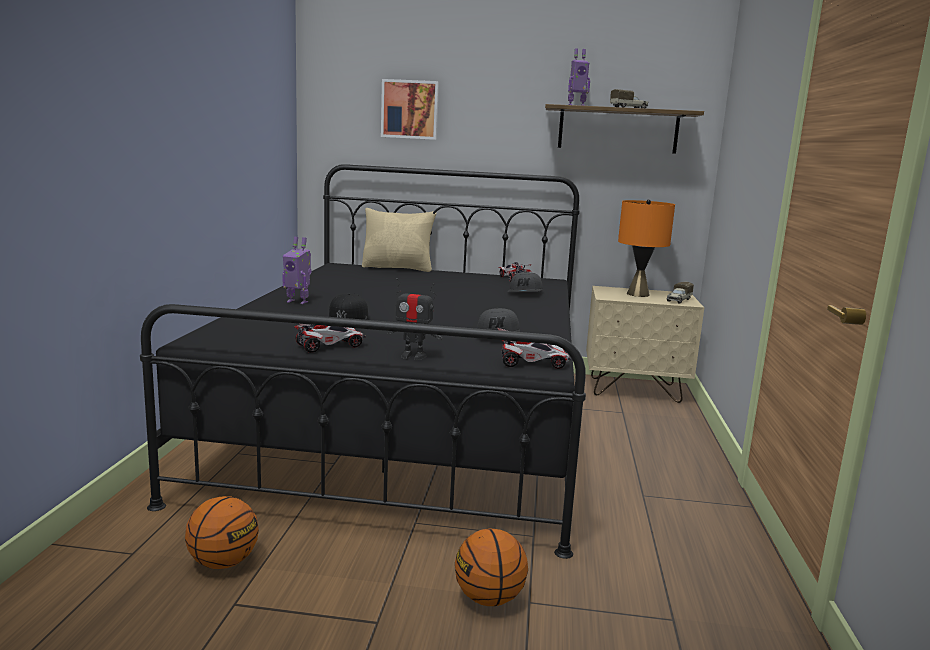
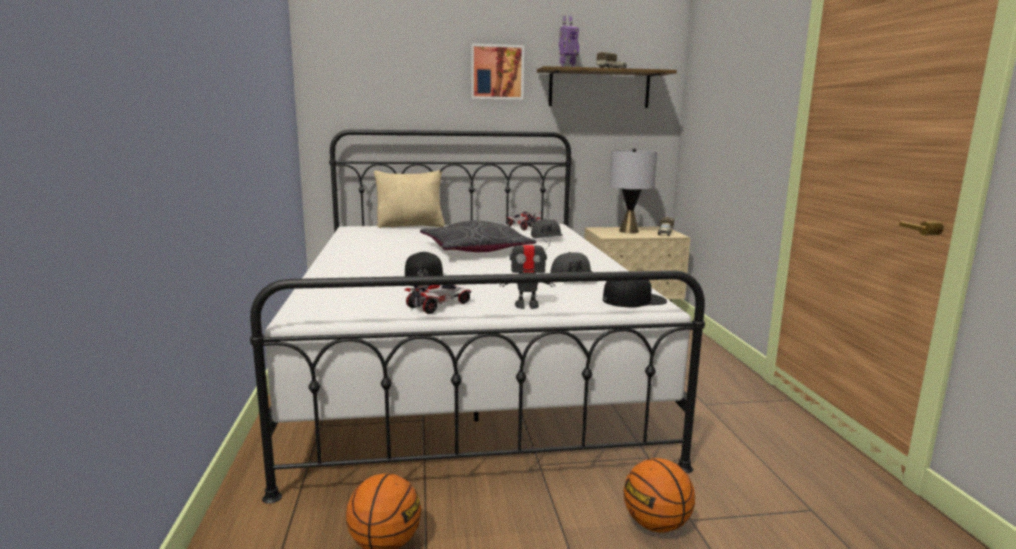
camera: 15 degrees left, 0 degrees up
(298, 301) = (356, 265): toy robot -> none
(409, 424) = (466, 371): black bed -> white bed
(410, 109) = (410, 74): picture -> picture (496, 72)
(432, 298) = (475, 250): none -> grey pillow
(531, 364) = (634, 300): toy car -> black cap
(637, 294) = (628, 231): orange table lamp -> grey table lamp

